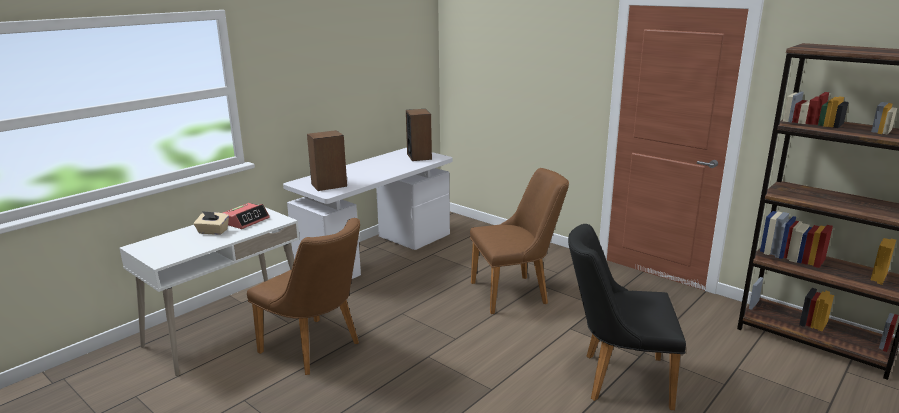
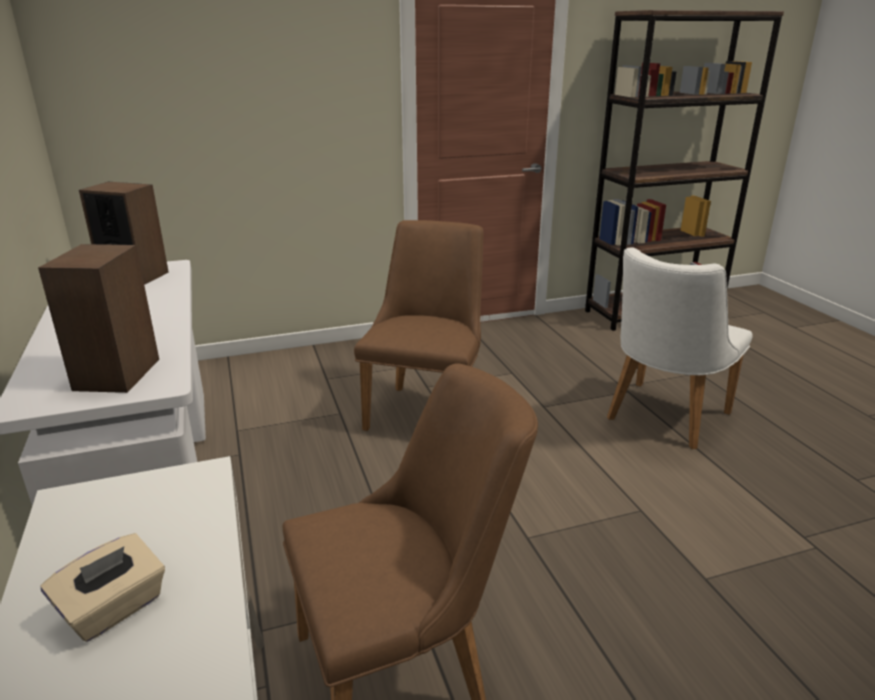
camera: 60 degrees left, 5 degrees up
(246, 221) = (125, 531): alarm clock -> none
(617, 378) = (661, 419): black chair -> white chair

